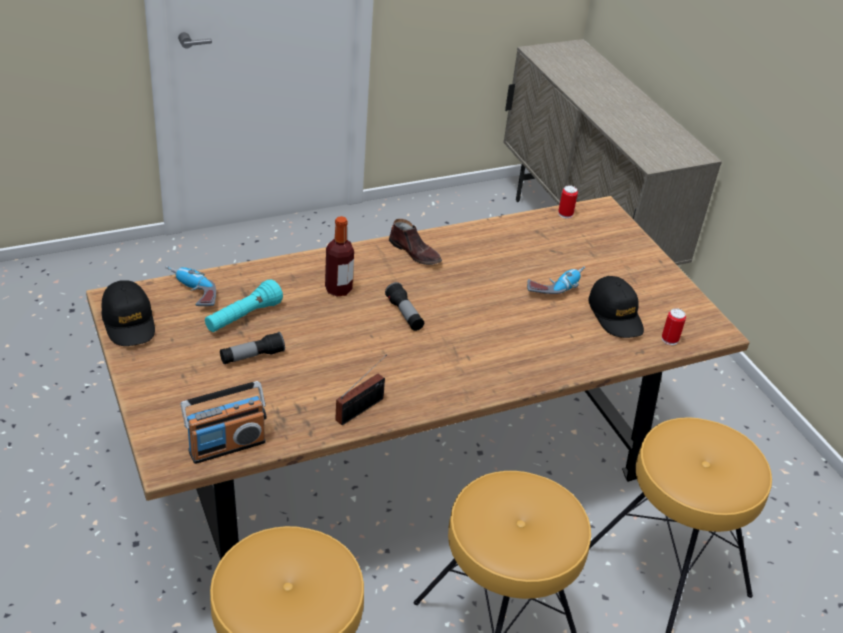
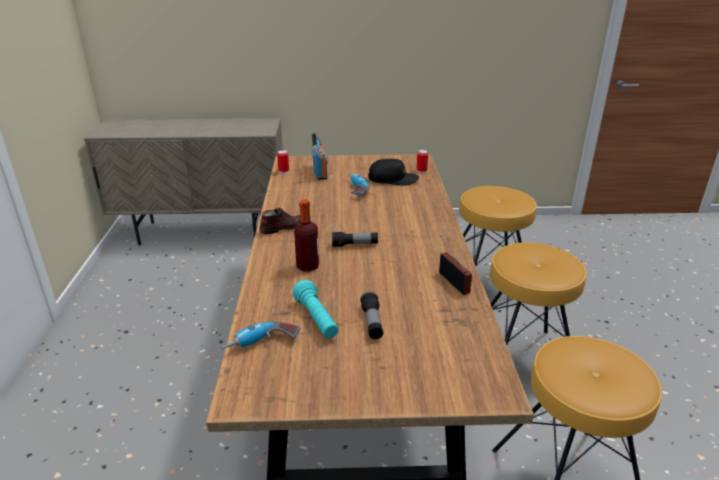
camera: 65 degrees left, 10 degrees down
(129, 322) = (283, 393): black cap -> none
(226, 446) = (482, 354): radio -> radio (320, 172)

